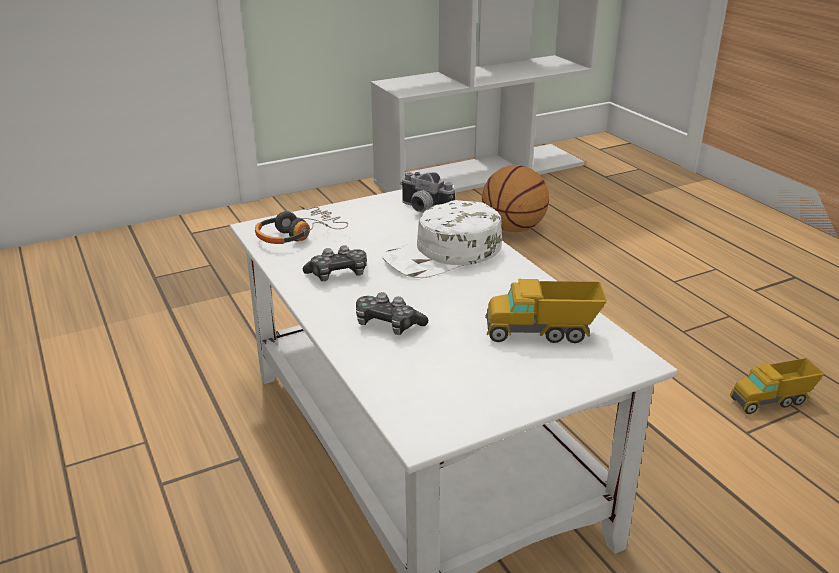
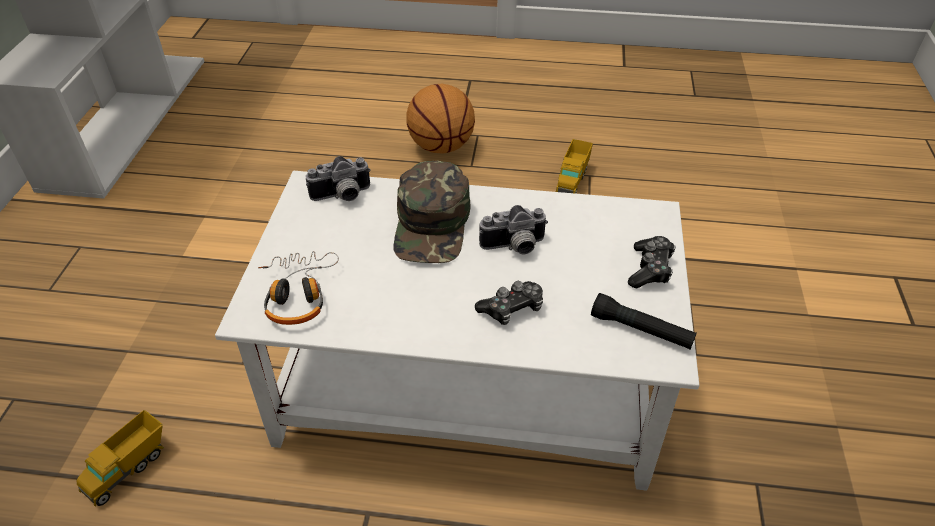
camera: 55 degrees left, 15 degrees up
(338, 274) = (402, 301): game controller -> game controller (650, 269)
(443, 404) = (641, 330): none -> black flashlight
(444, 254) = (433, 224): white cap -> green cap
(467, 299) = (514, 247): none -> camera
(513, 229) = (244, 159): basketball -> basketball (442, 147)
(541, 333) = (592, 235): toy truck -> toy truck (128, 469)

